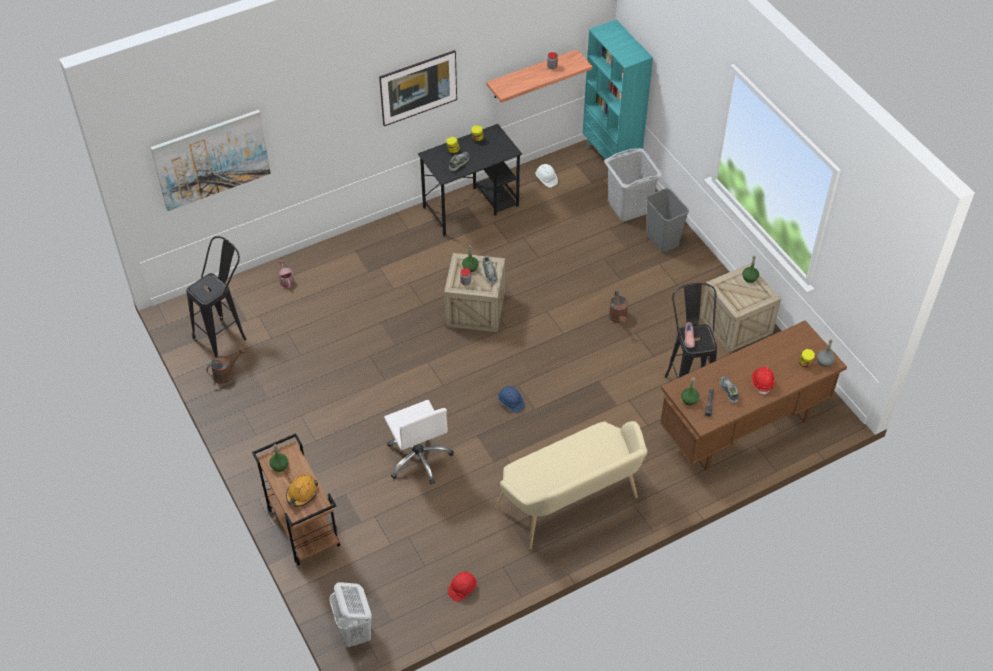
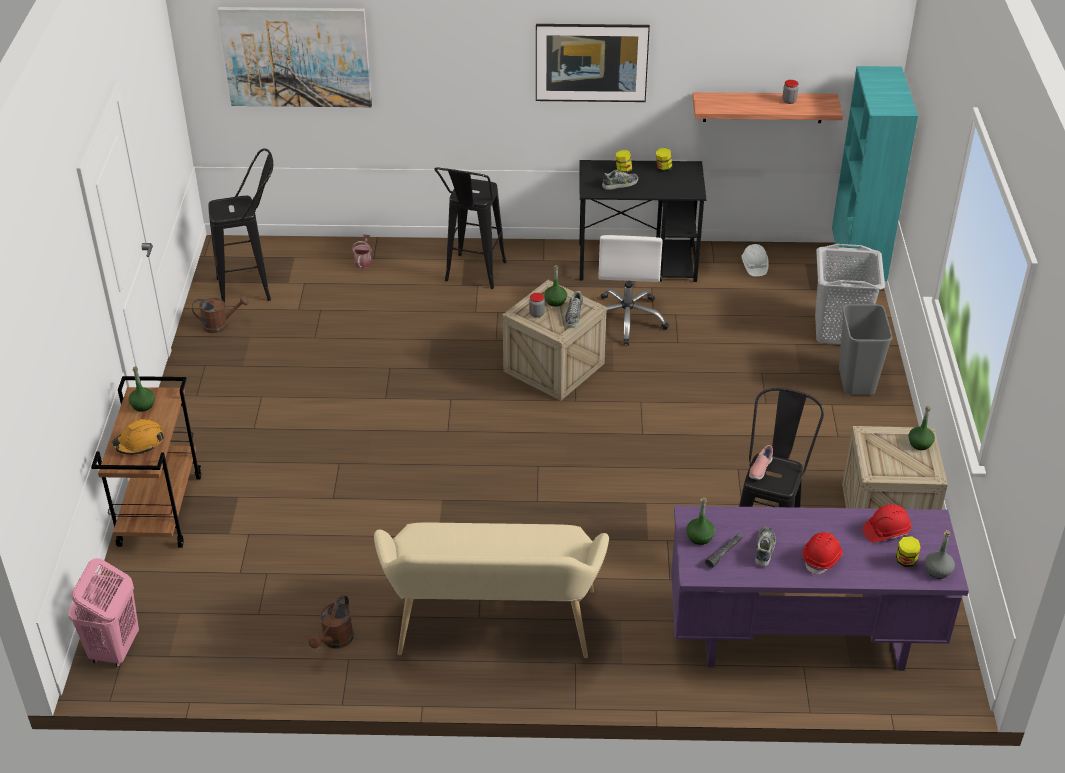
camera: 30 degrees right, 10 degrees down
(355, 633) = (114, 649): white laundry basket -> pink laundry basket
(371, 263) = (472, 277): none -> black stool
(419, 458) = (353, 495): white office chair -> white office chair (627, 319)
(462, 588) = (278, 660): red hard hat -> red hard hat (886, 531)
(510, 402) = (513, 481): blue hard hat -> none
(618, 318) = (728, 445): brown watering can -> brown watering can (335, 641)
(742, 428) = (800, 639): brown desk -> purple desk

